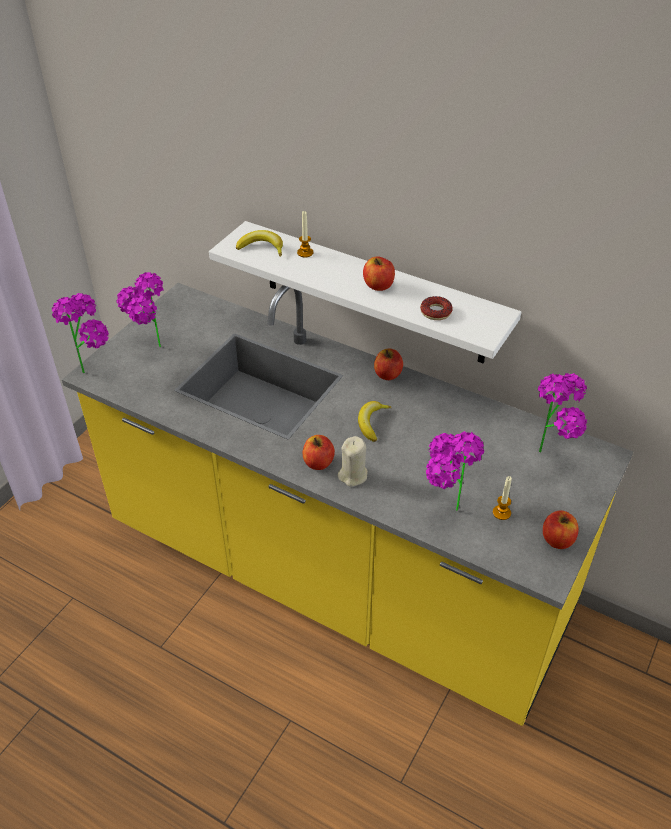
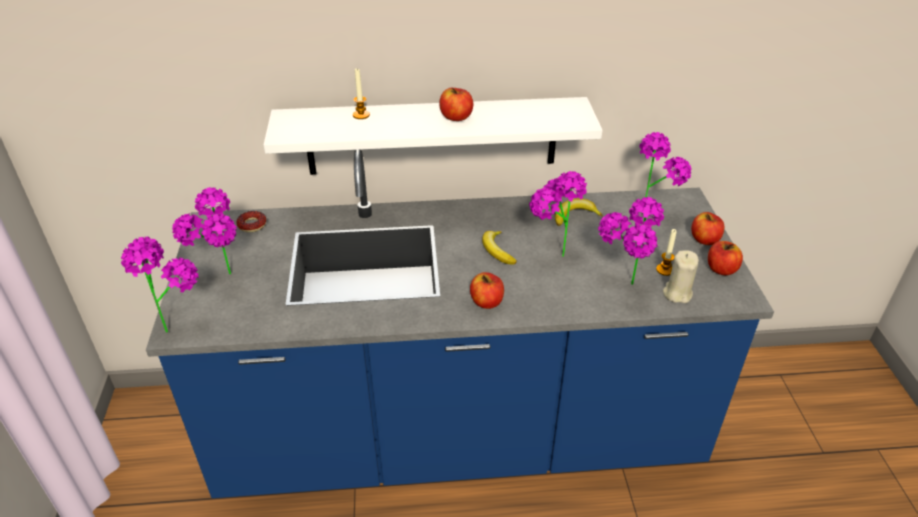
camera: 35 degrees left, 5 degrees down
(262, 247) = (315, 124): banana -> banana (575, 216)
(335, 575) = (459, 434): yellow counter -> blue counter
(353, 475) = (526, 298): beige candle -> beige candle (677, 293)
(388, 374) = (470, 209): apple -> apple (704, 239)
(414, 447) = (550, 254): none -> potted plant
(436, 312) = (526, 119): donut -> donut (252, 225)

